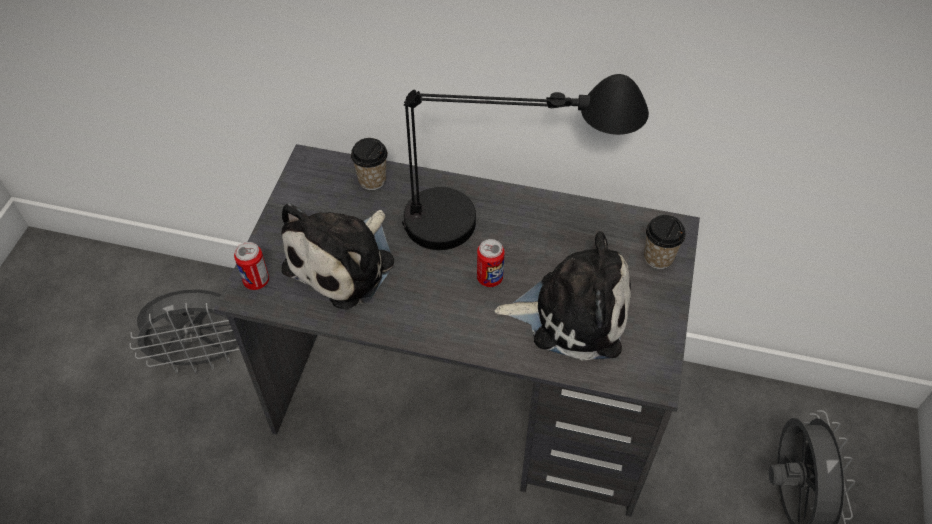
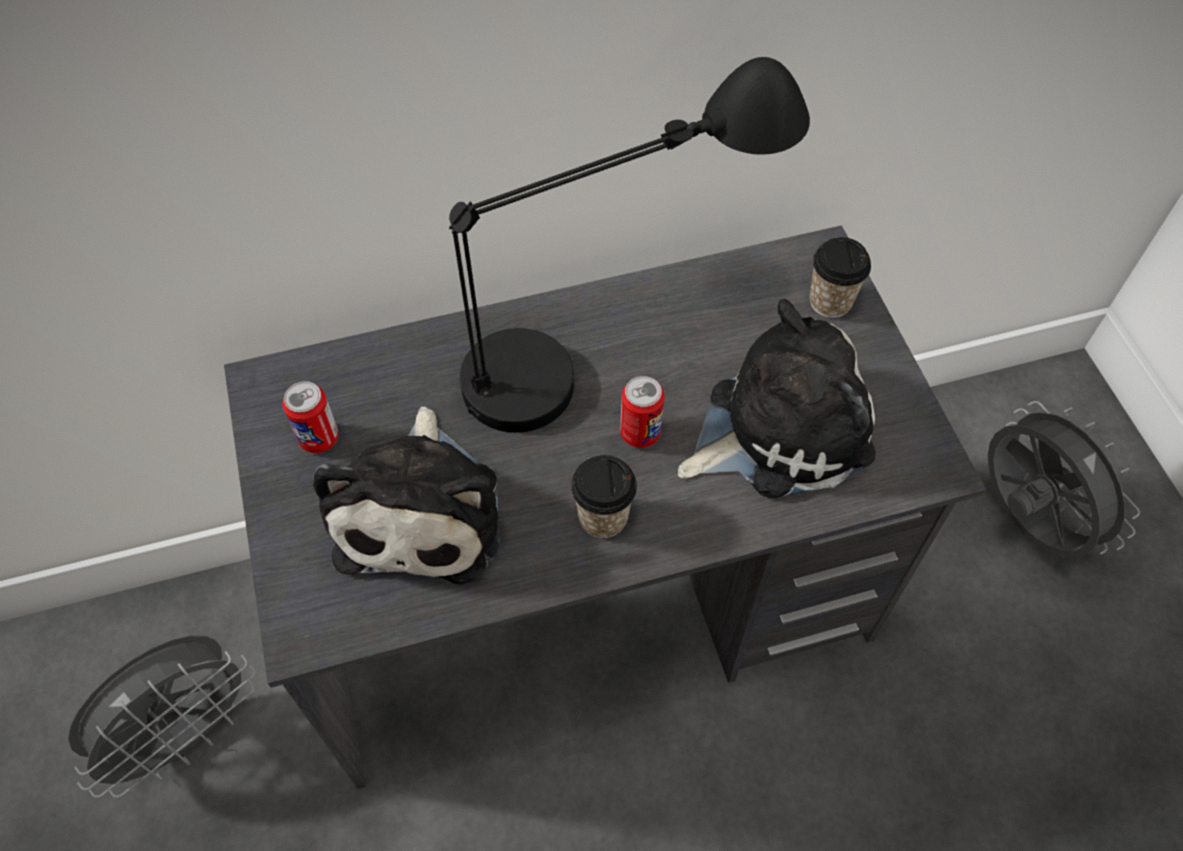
camera: 30 degrees left, 5 degrees up
(256, 281) = (306, 605): can -> can (319, 438)
(372, 180) = (378, 368): cup -> cup (603, 517)

